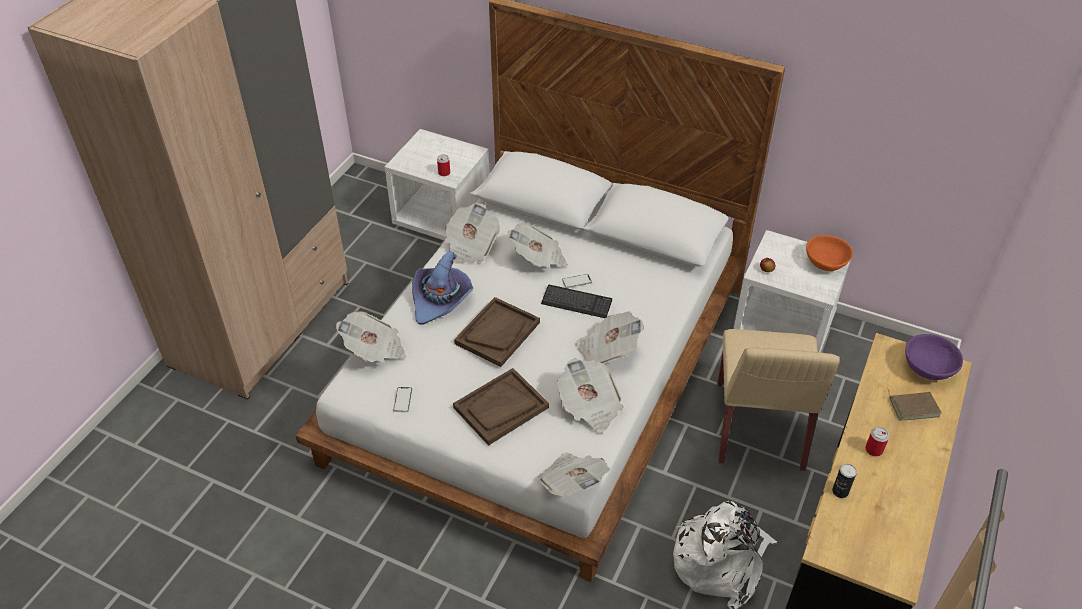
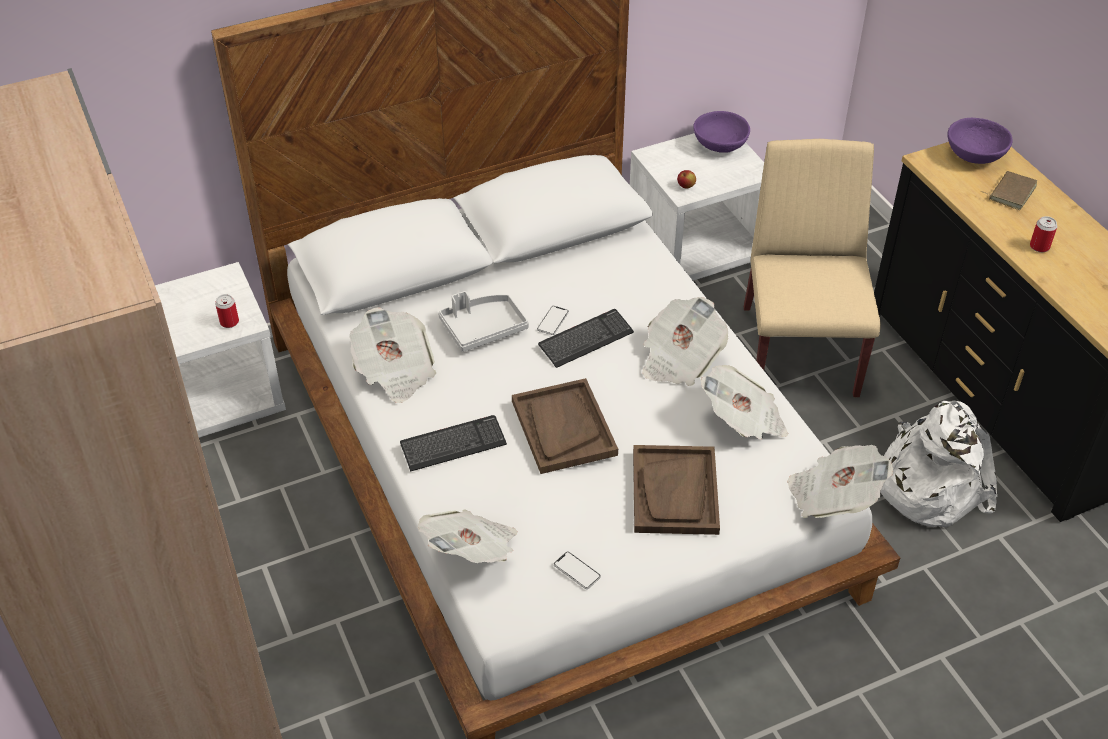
camera: 50 degrees left, 0 degrees up
(441, 299) = (453, 445): purple hat -> keyboard
(538, 259) = (483, 328): newspaper -> grey tray
(759, 427) = (799, 349): beige chair -> beige chair turned 135 degrees counterclockwise
(825, 263) = (720, 145): orange bowl -> purple bowl
(840, 491) = (1069, 297): can -> none

